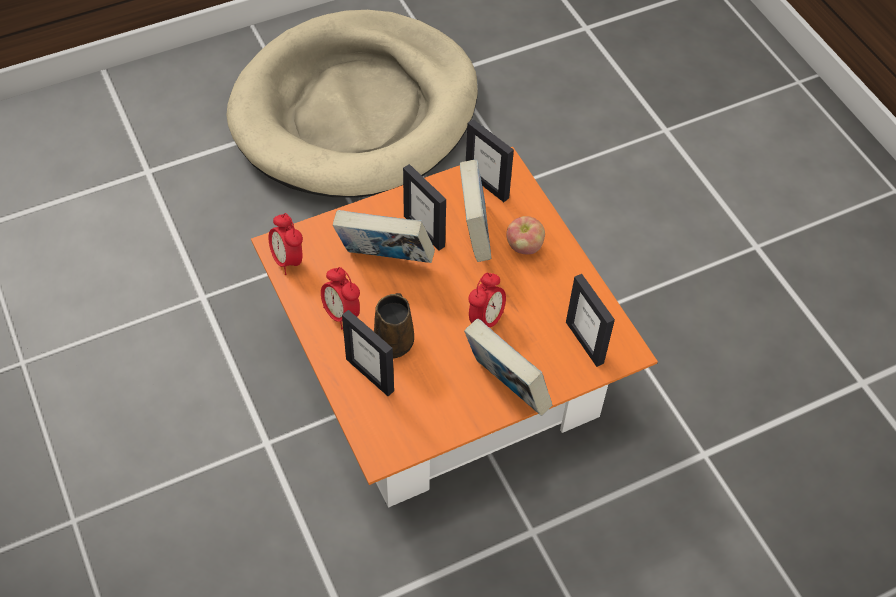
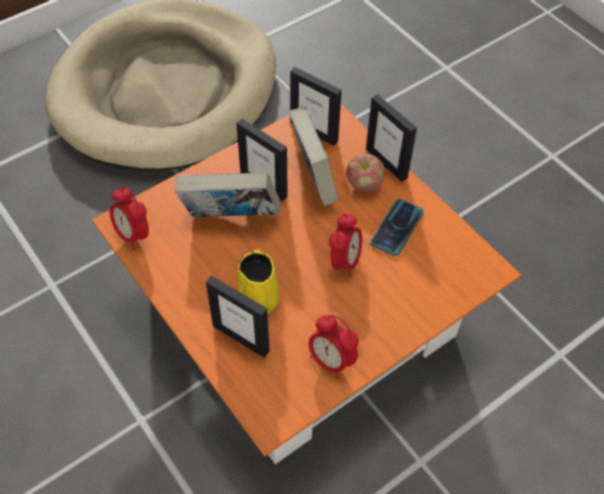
camera: 10 degrees left, 0 degrees up
(341, 314) = (198, 280): alarm clock -> alarm clock (331, 360)
(394, 341) = (258, 299): brown mug -> yellow mug
(505, 387) = (381, 327): book -> none
(546, 295) = (397, 228): none -> phone
(585, 342) = (446, 268): picture frame -> picture frame (386, 163)

